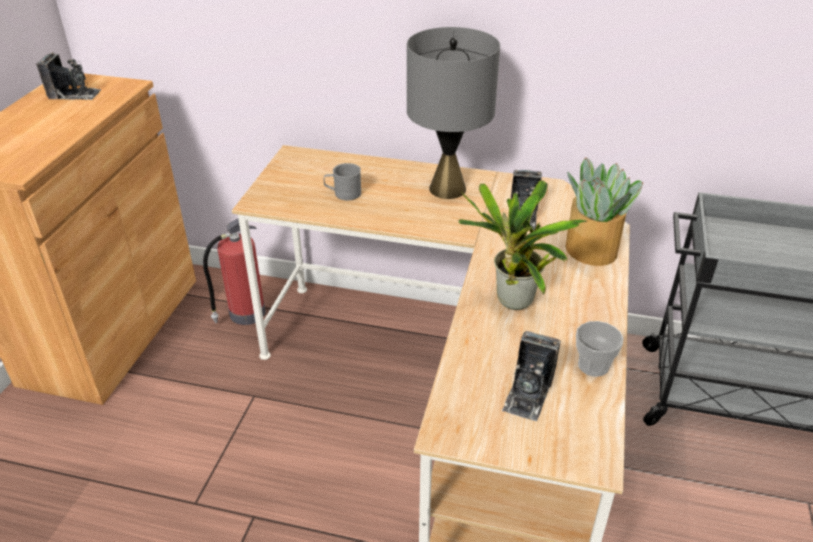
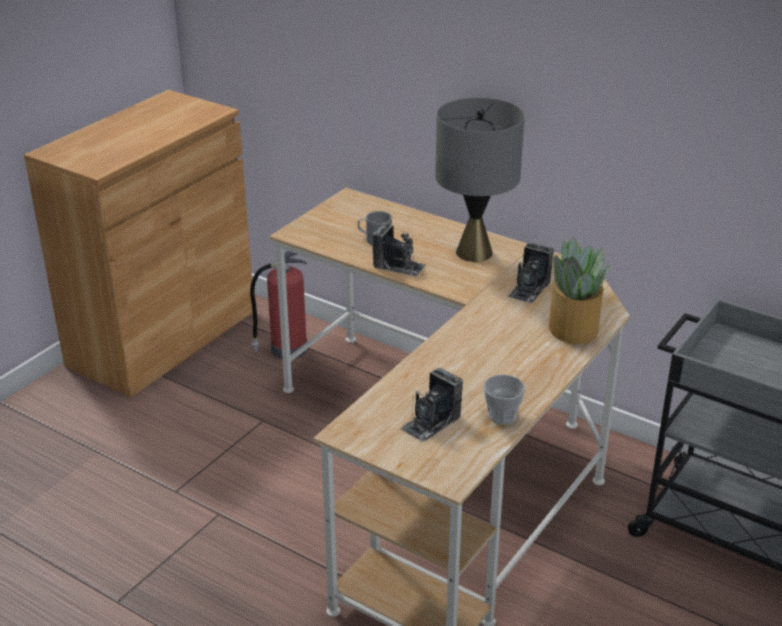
camera: 20 degrees right, 5 degrees down
(74, 94) = (168, 112): camera -> camera (399, 266)
(513, 304) = (466, 357): potted plant -> none

